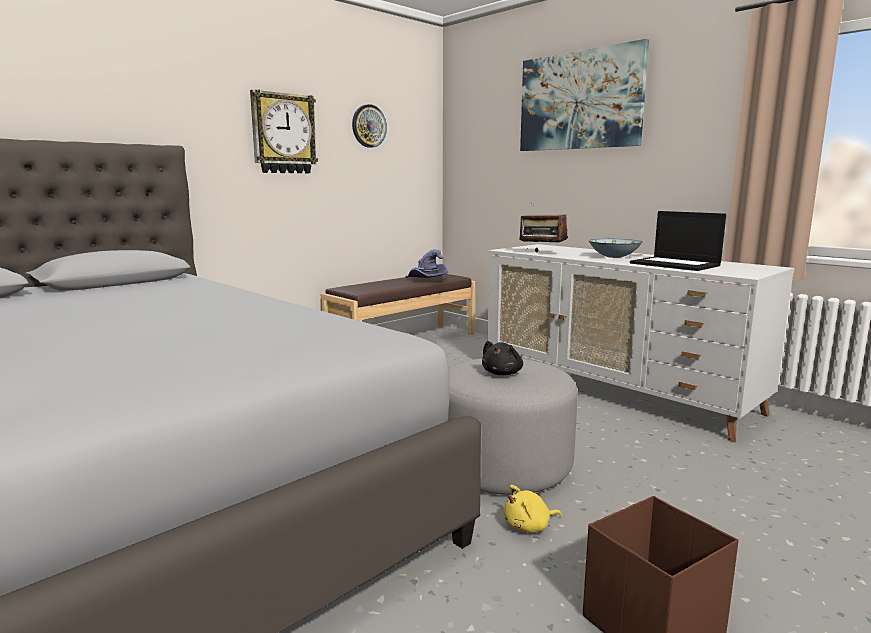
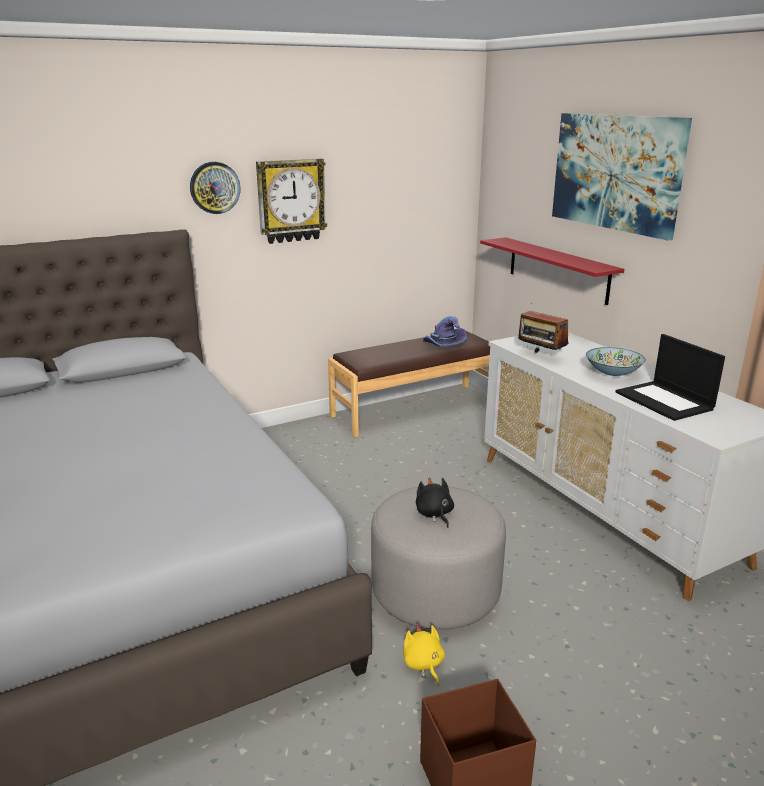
camera: 15 degrees right, 10 degrees up
(368, 126) = (388, 180): wall clock -> wall clock (214, 187)
(502, 373) = (434, 514): black plush toy -> black plush toy turned 120 degrees clockwise
(528, 198) = (557, 269): none -> red shelf
(529, 526) = (423, 665): yellow plush toy -> yellow plush toy turned 75 degrees clockwise

